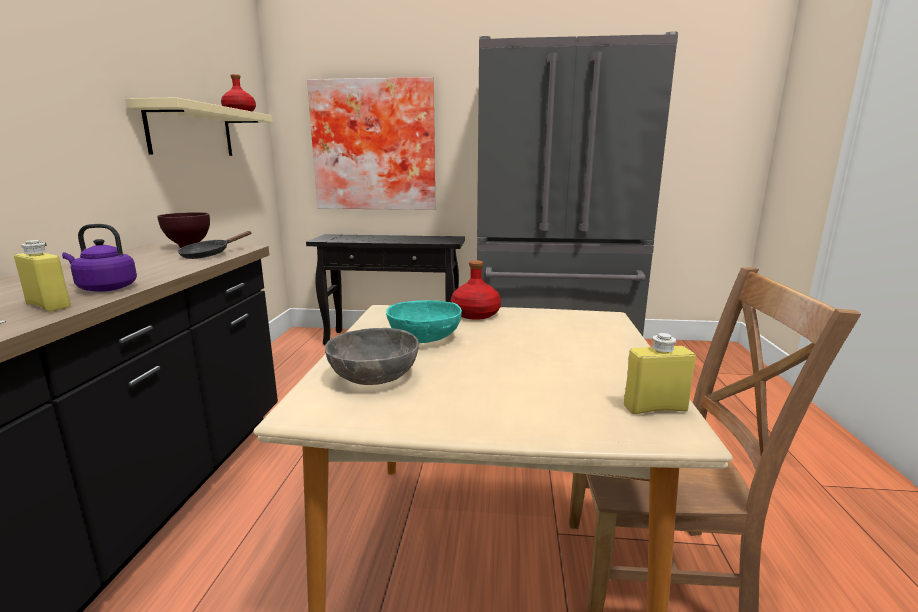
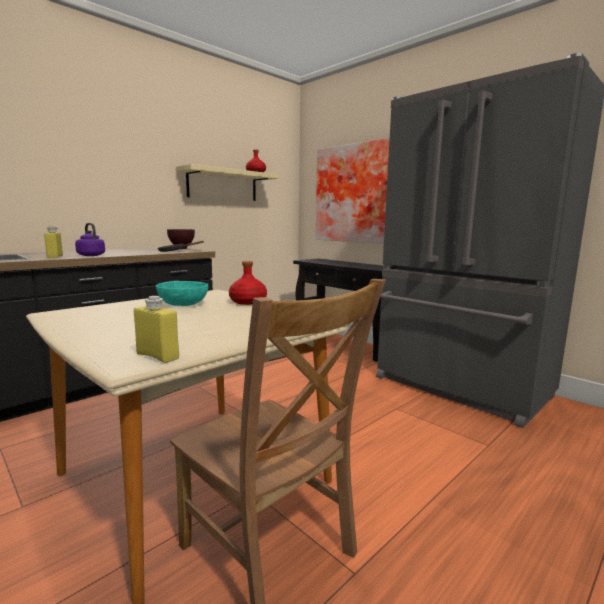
camera: 40 degrees right, 5 degrees down
(373, 377) = (109, 311): grey bowl -> none

